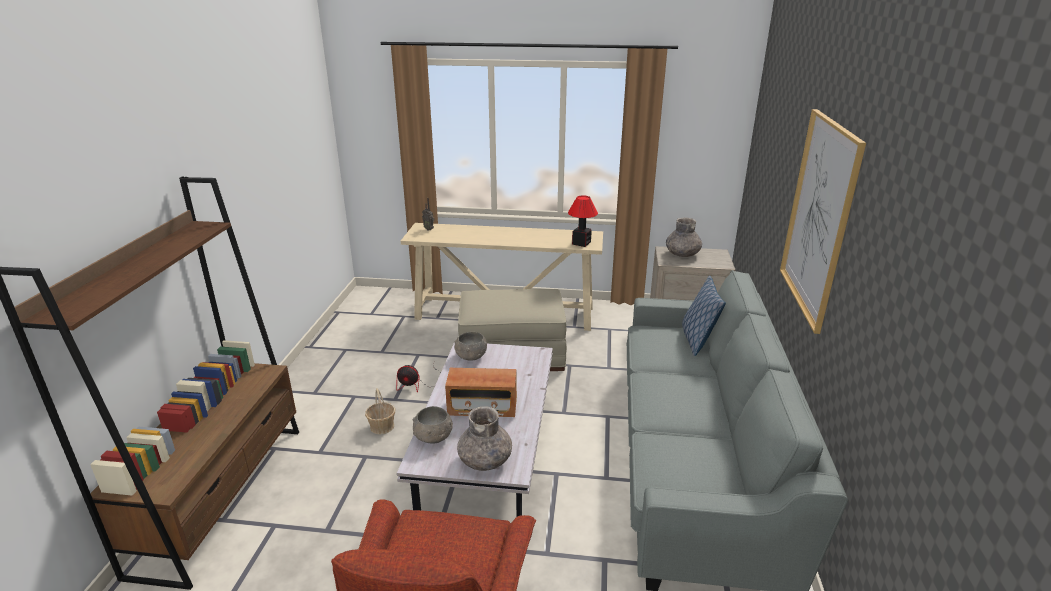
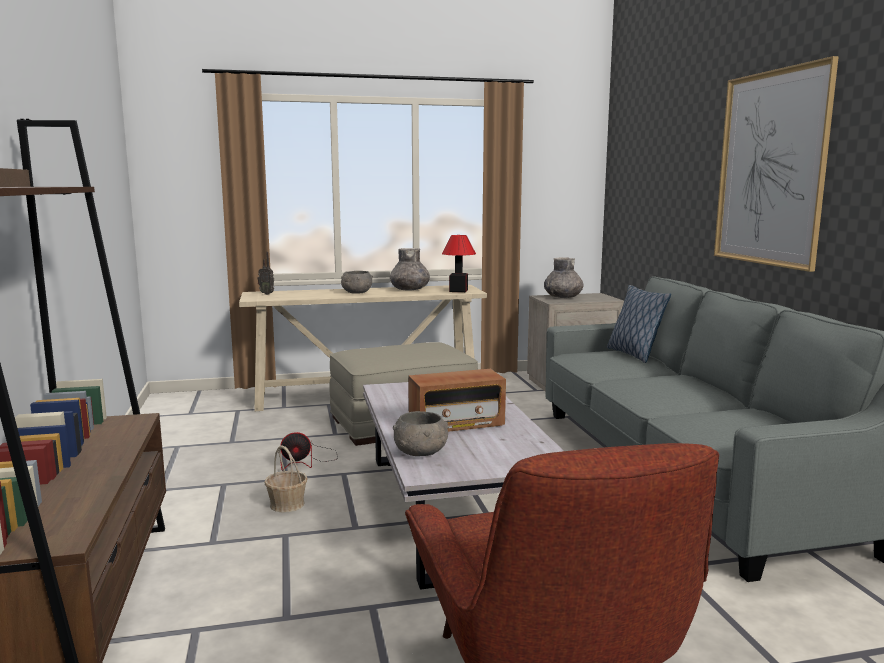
camera: 20 degrees left, 15 degrees down
(470, 356) = (396, 392): grey bowl -> grey bowl (356, 292)
(485, 460) = (508, 459): grey vase -> grey vase (410, 289)

